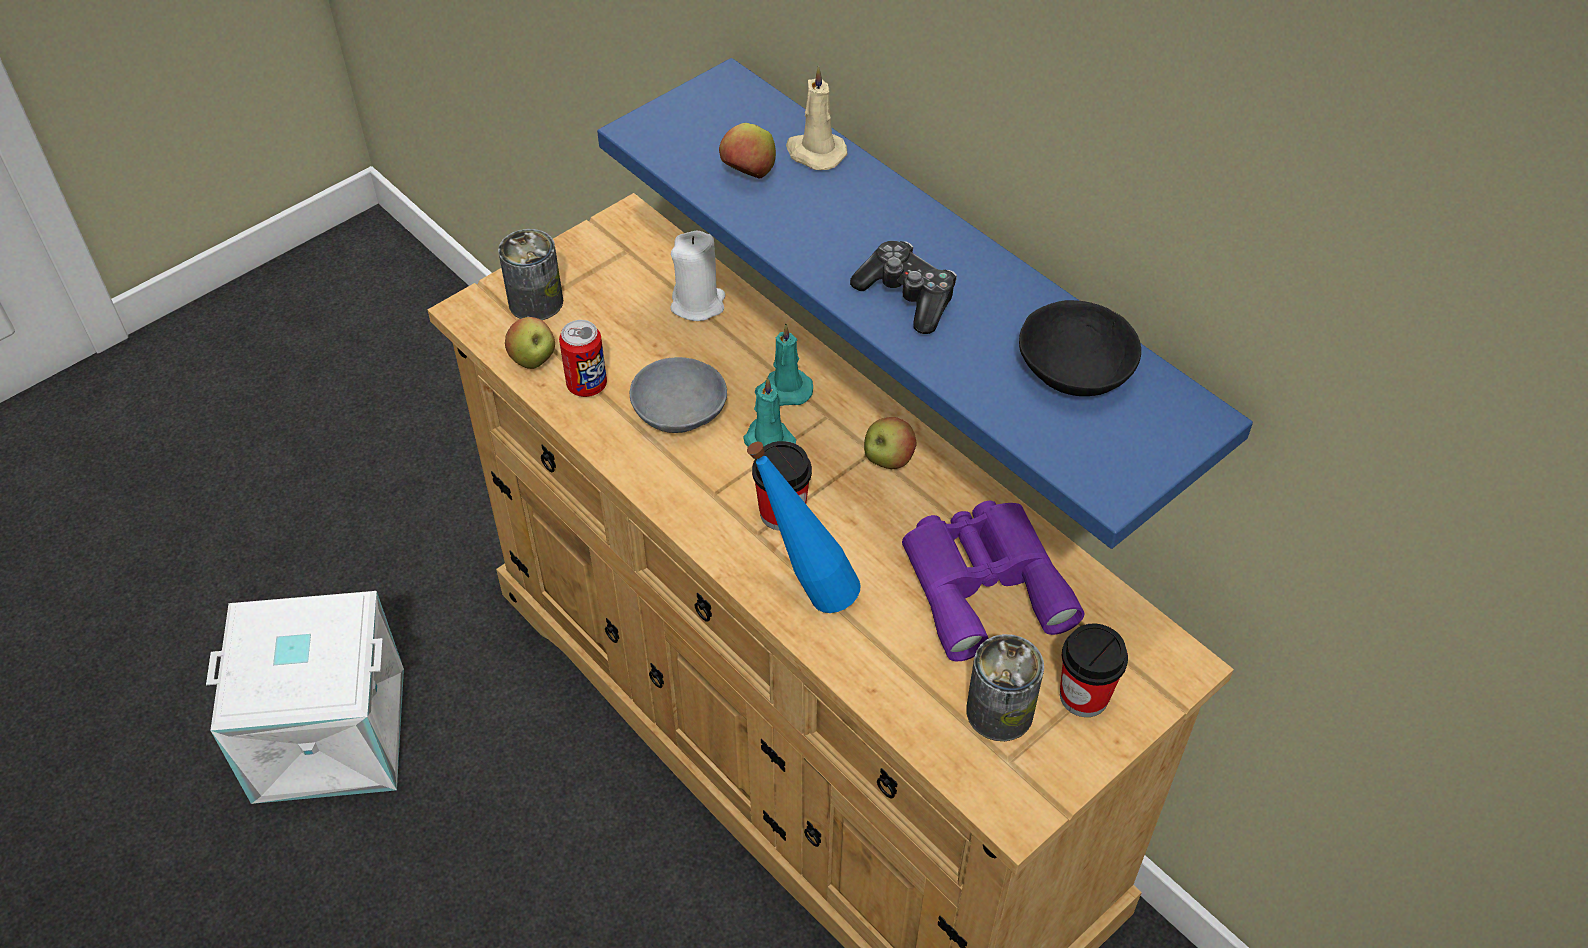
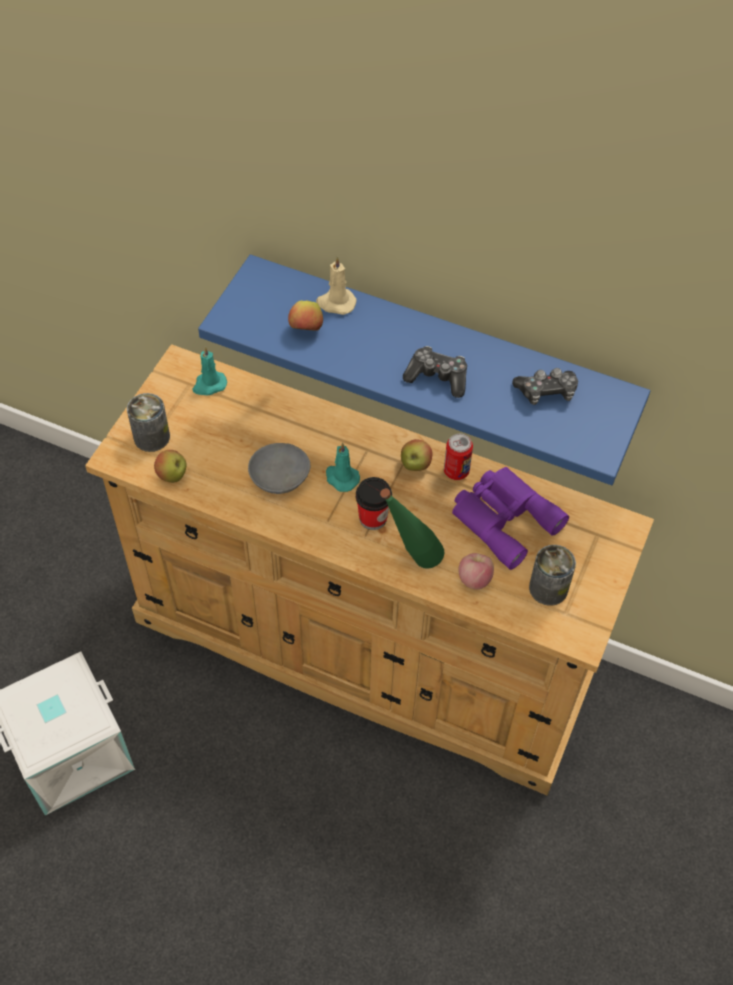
camera: 25 degrees left, 5 degrees up
(587, 385) = (215, 480): can -> can (456, 471)
(698, 304) = (253, 405): white candle -> none
(783, 391) = (333, 443): turquoise candle -> turquoise candle (209, 385)
(805, 591) = (410, 560): blue bottle -> green bottle
(888, 655) = (474, 579): none -> apple
(1071, 370) = (546, 392): black bowl -> game controller
(1084, 696) = (587, 563): cup -> none

